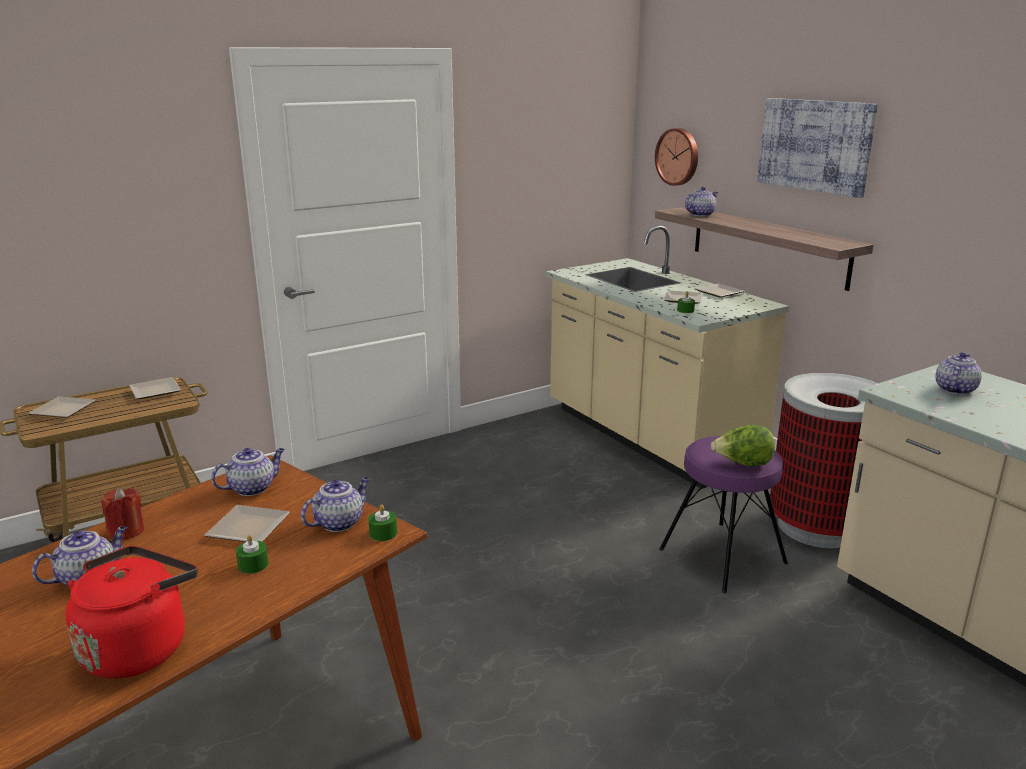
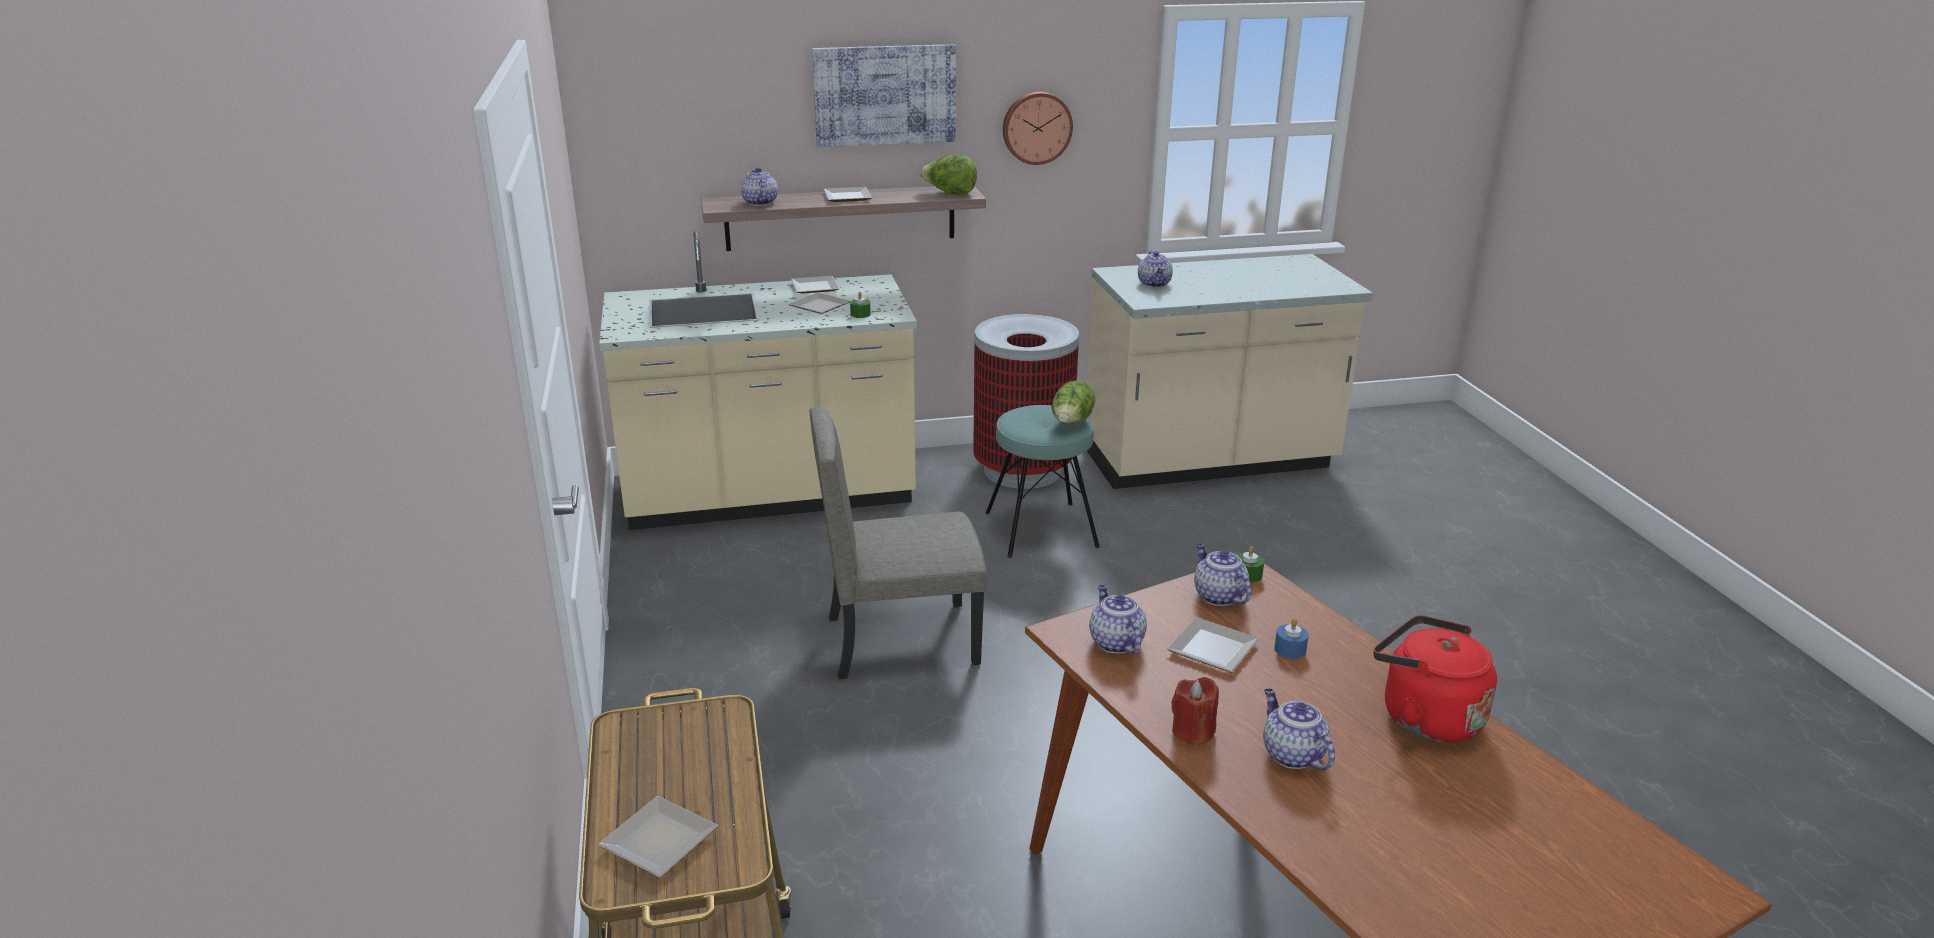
camera: 70 degrees left, 5 degrees up
(154, 392) = (655, 739): plate -> plate (849, 197)
(253, 565) = (1290, 650): green candle -> blue candle
(504, 528) = (902, 639): none -> beige chair
(678, 156) = (669, 136): wall clock -> wall clock (1036, 127)
(722, 556) = (1041, 530): purple stool -> turquoise stool
(826, 242) = (950, 193): none -> lettuce
(954, 389) = (1154, 284): teapot -> teapot turned 150 degrees counterclockwise

